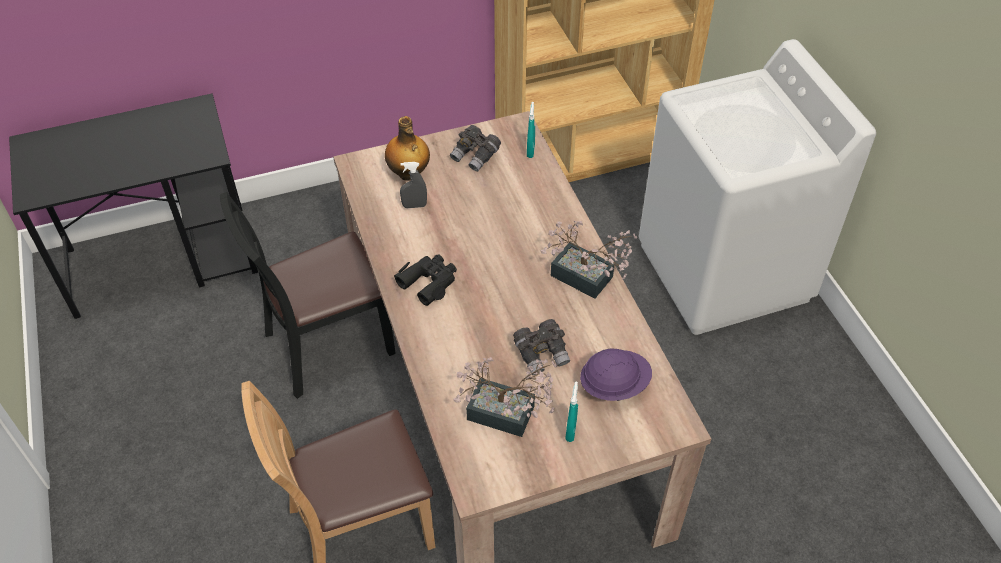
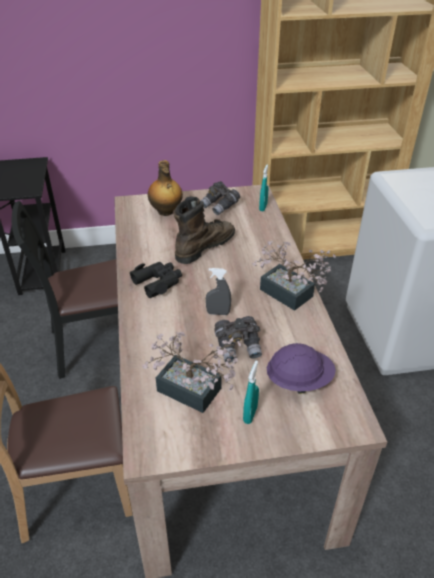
camera: 10 degrees right, 10 degrees down
(414, 206) = (163, 231): grey spray bottle -> grey spray bottle (218, 313)
(471, 222) = (204, 246): none -> brown boot

